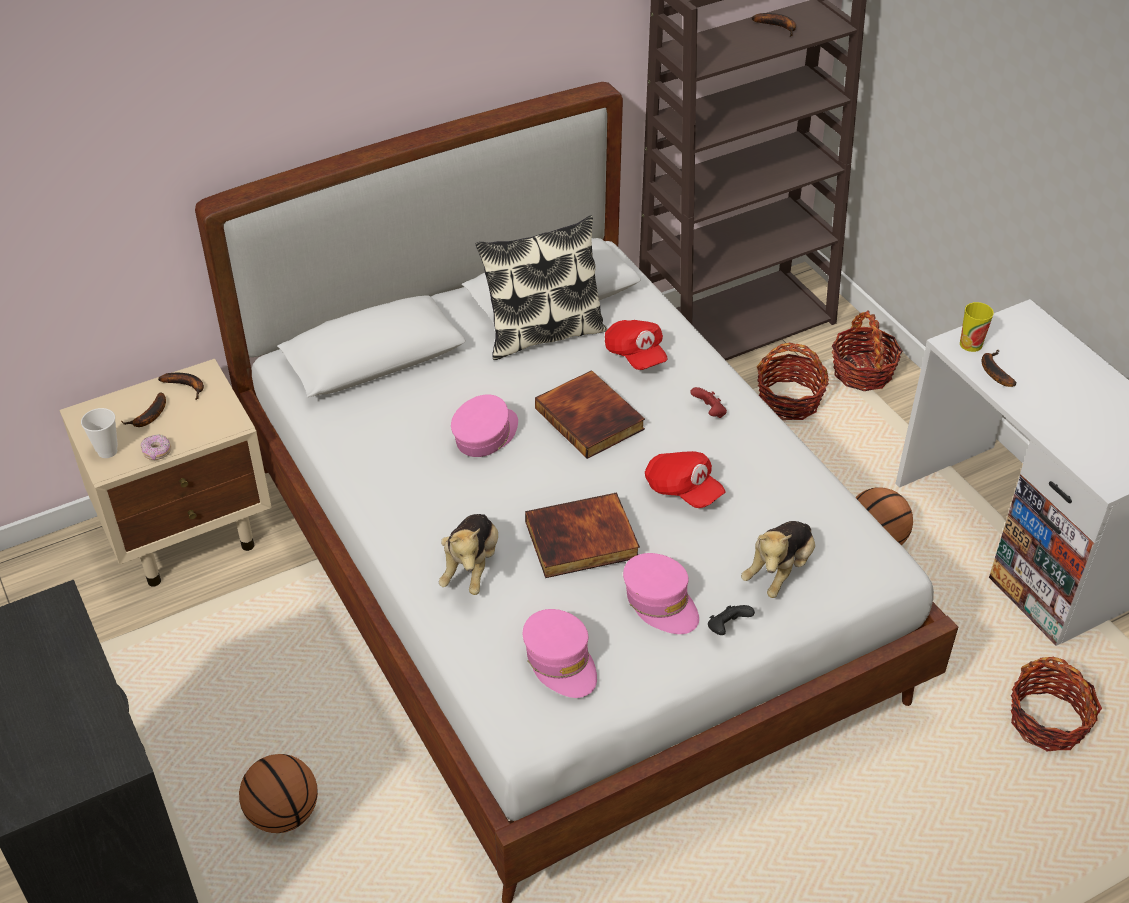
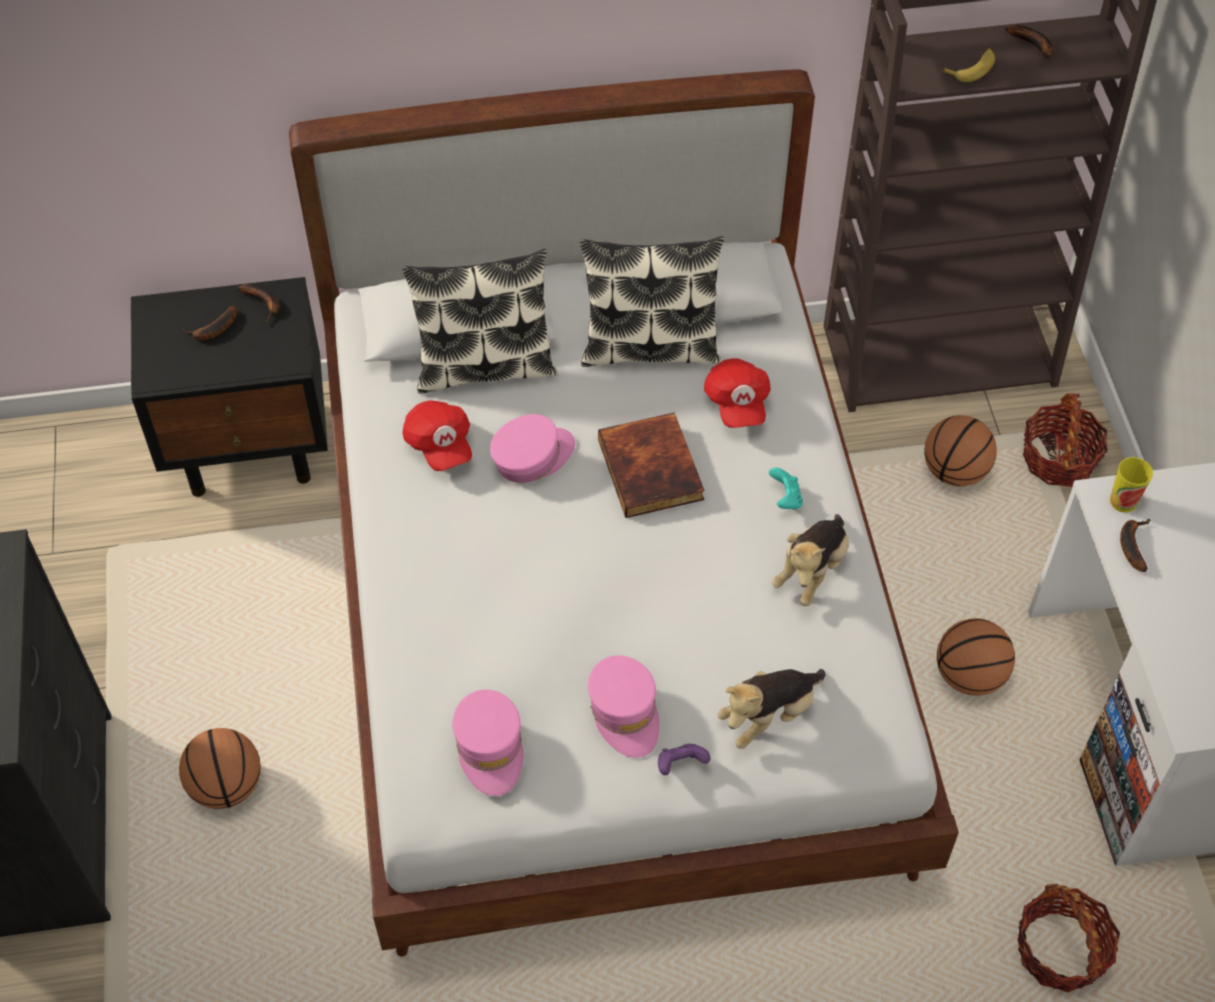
camera: 20 degrees right, 10 degrees up
(107, 451) = (158, 359): cup -> none
(157, 452) = (205, 374): donut -> none
(189, 532) = (252, 445): beige nightstand -> black nightstand
(411, 380) = (484, 366): none -> pillow
(471, 566) = (450, 610): plush toy -> plush toy (811, 571)
(581, 541) = (573, 616): book -> none
(682, 490) = (711, 586): red cap -> red cap (439, 445)
(709, 412) = (785, 499): red game controller -> turquoise game controller
(727, 628) = (680, 765): black game controller -> purple game controller
(741, 49) = (971, 69): none -> banana
(789, 401) = (954, 472): basket -> basketball

